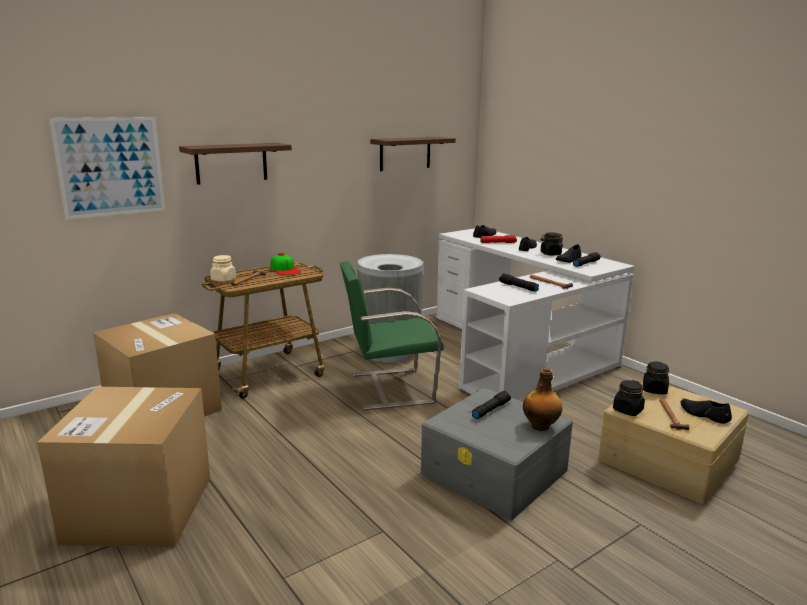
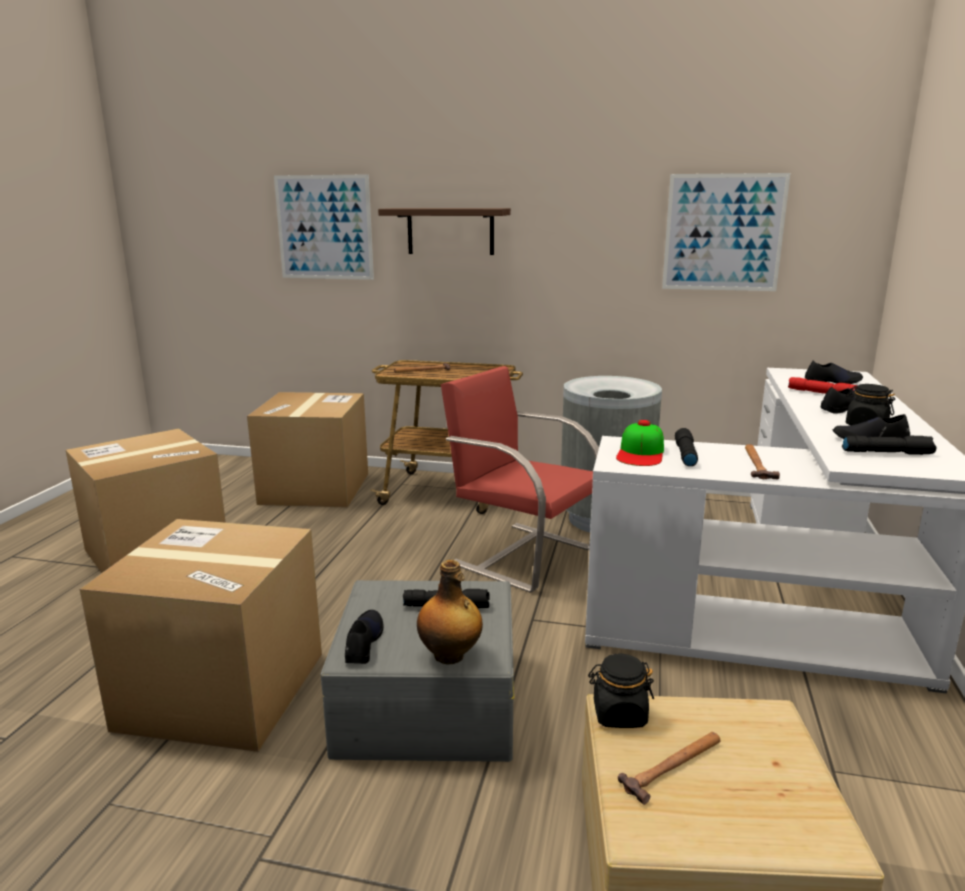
camera: 50 degrees right, 0 degrees up
(223, 280) = (402, 366): beige jar -> none
(285, 269) = (479, 369): cap -> cap (641, 453)
(389, 388) = (522, 555): green chair -> red chair
(398, 535) = (223, 690): none -> cardboard box
(405, 153) = (723, 233): shelf -> picture
(654, 390) = (750, 719): black jar -> none
(704, 414) = (744, 809): black shoe -> black shoe (363, 643)

